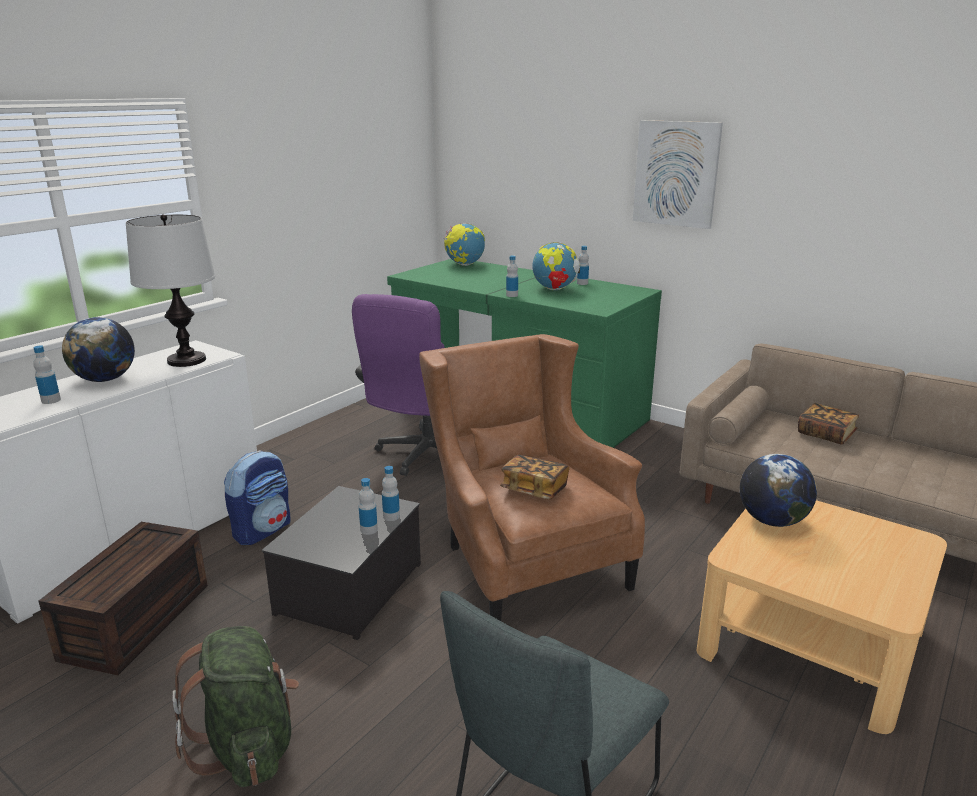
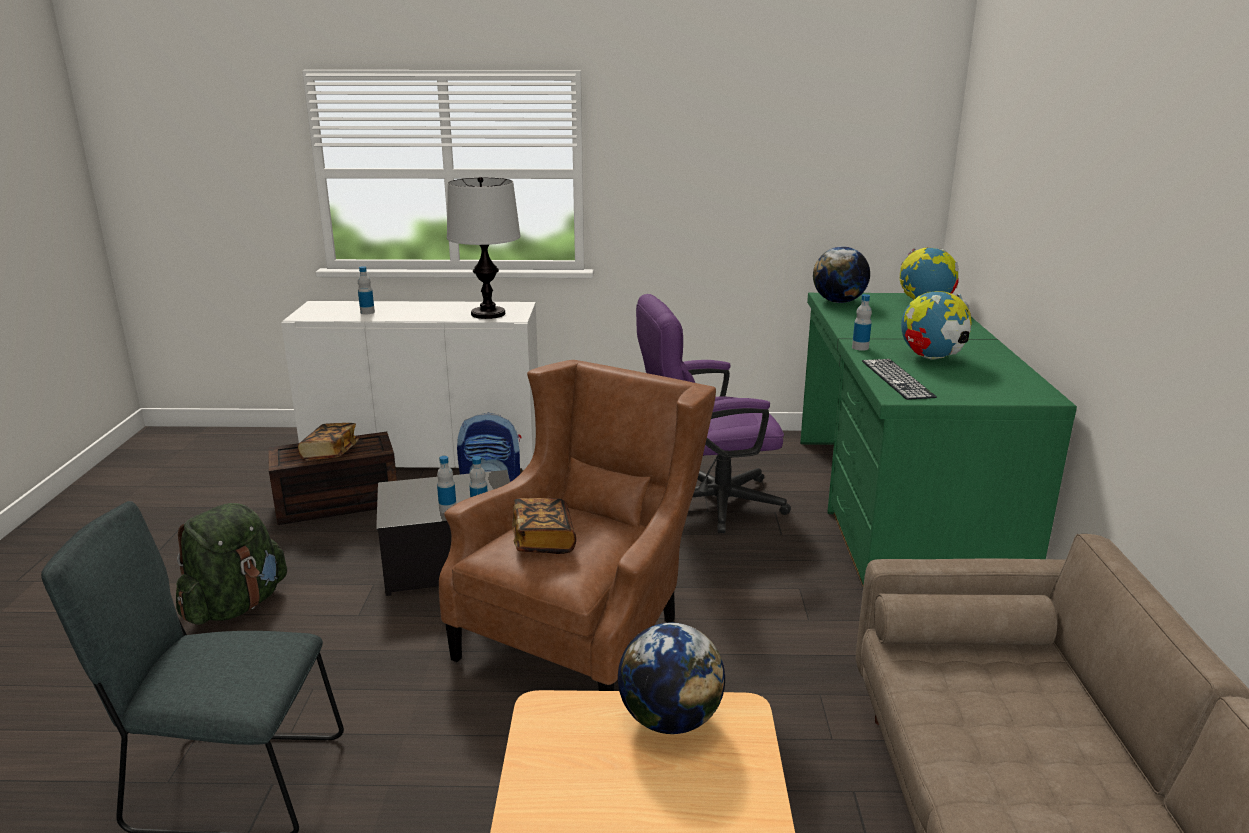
camera: 55 degrees right, 0 degrees up
(105, 379) = (420, 310): globe -> globe (838, 302)
(574, 303) = (897, 379): none -> keyboard
(582, 283) = (992, 363): bottle -> none
(676, 174) = (1121, 219): picture -> none
(825, 434) = (1064, 725): book -> book (330, 453)

